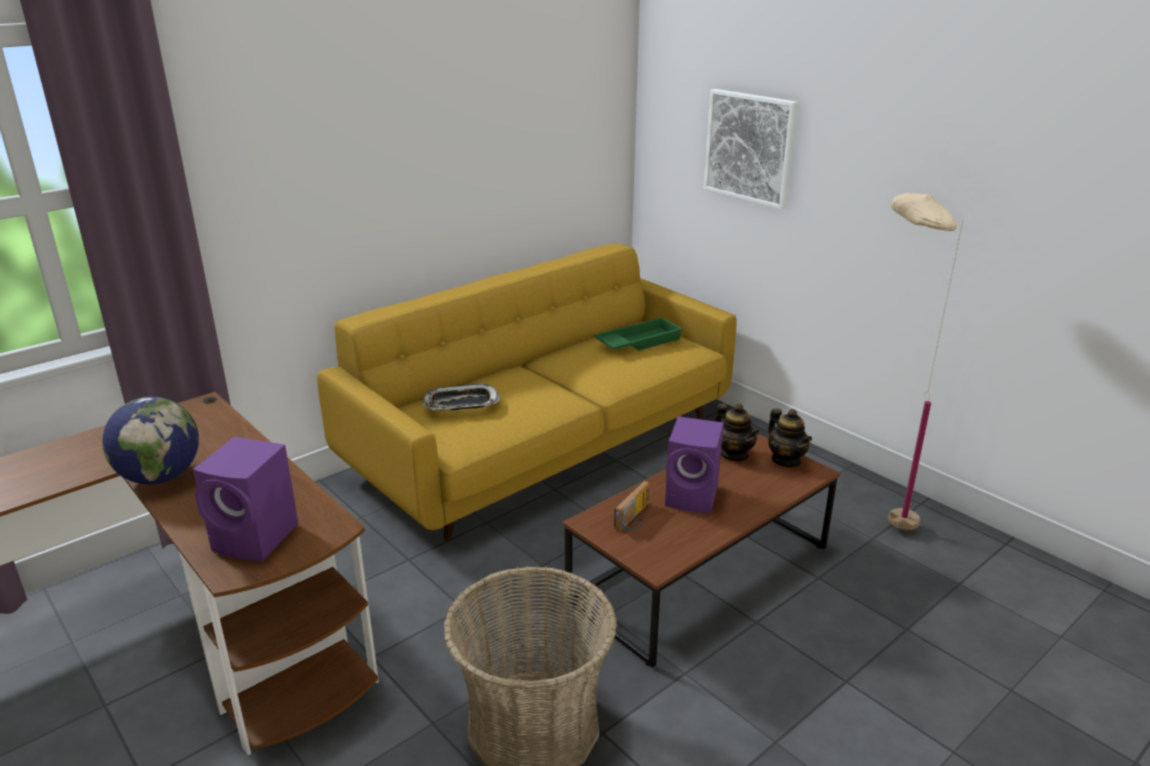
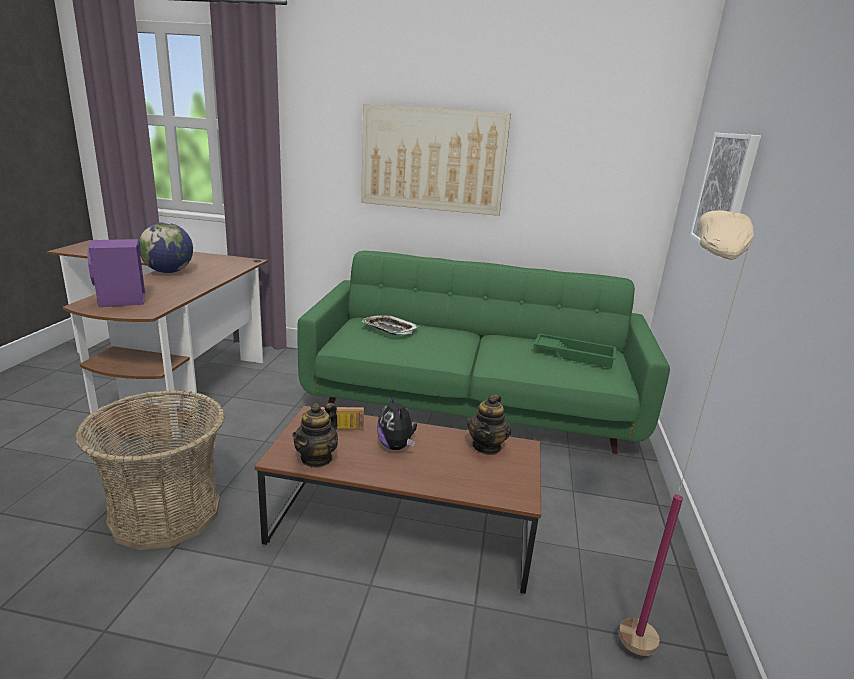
camera: 50 degrees right, 5 degrees down
(402, 169) = (433, 160): none -> picture
(546, 444) = (473, 403): yellow sofa -> green sofa
(694, 497) = (396, 446): purple speaker -> plush toy
(786, 460) = (516, 475): teapot -> teapot (317, 458)

